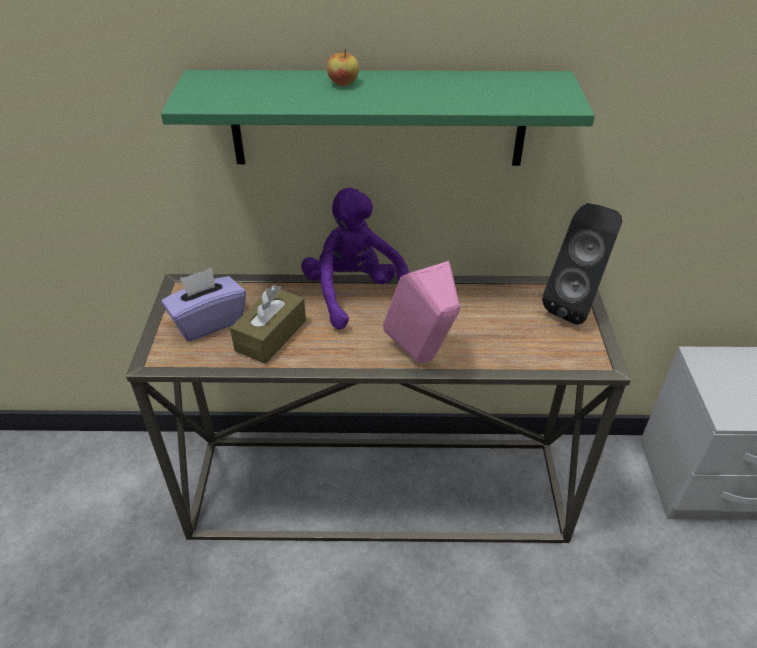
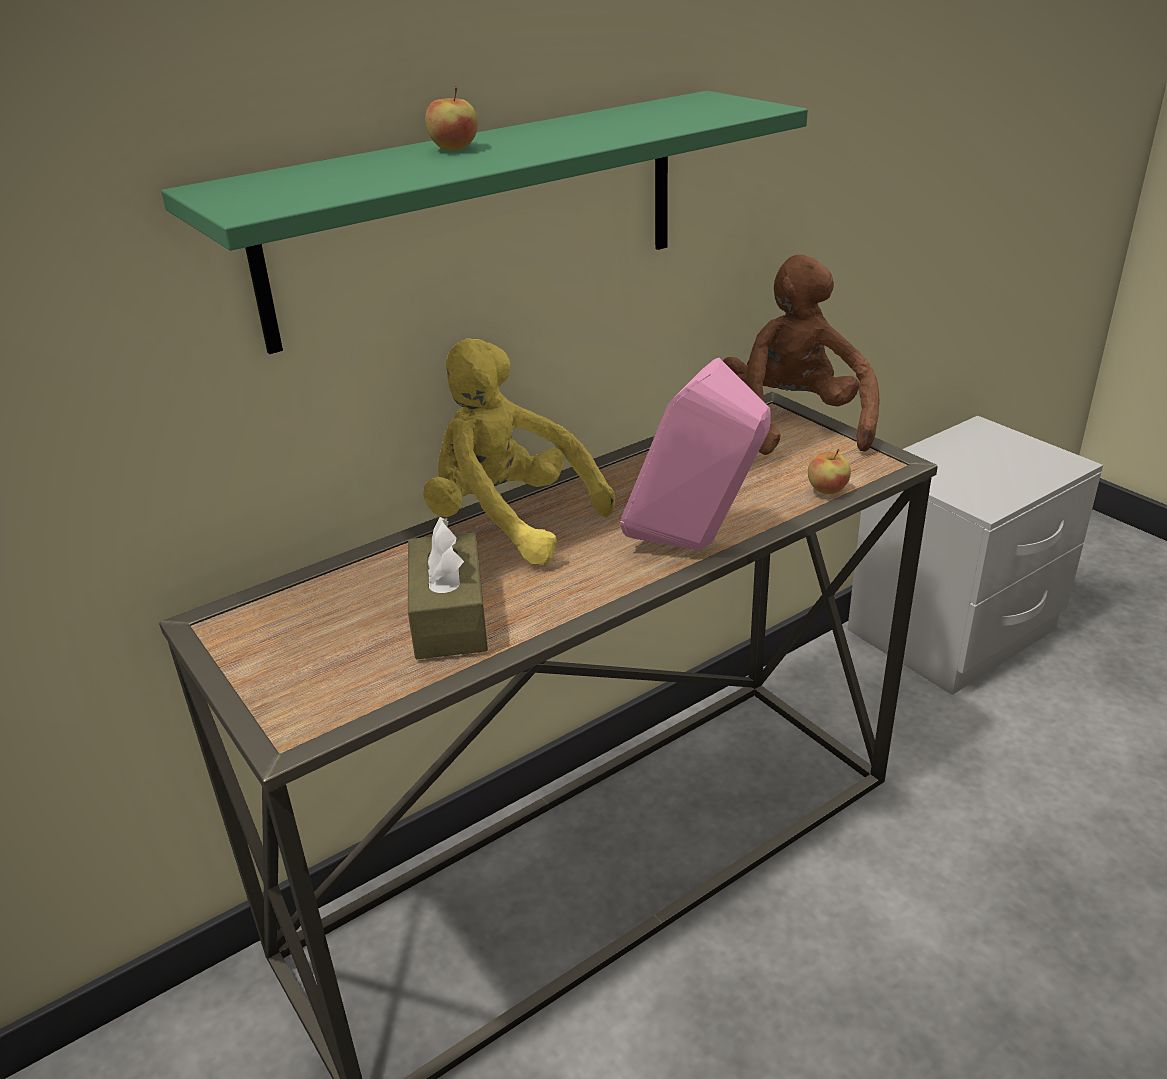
camera: 35 degrees left, 10 degrees down
(208, 321) = (320, 646): purple tissue box -> none
(355, 294) = (509, 521): purple plush toy -> yellow plush toy
(538, 361) = (827, 490): none -> apple
(576, 305) = (793, 423): black speaker -> brown plush toy

